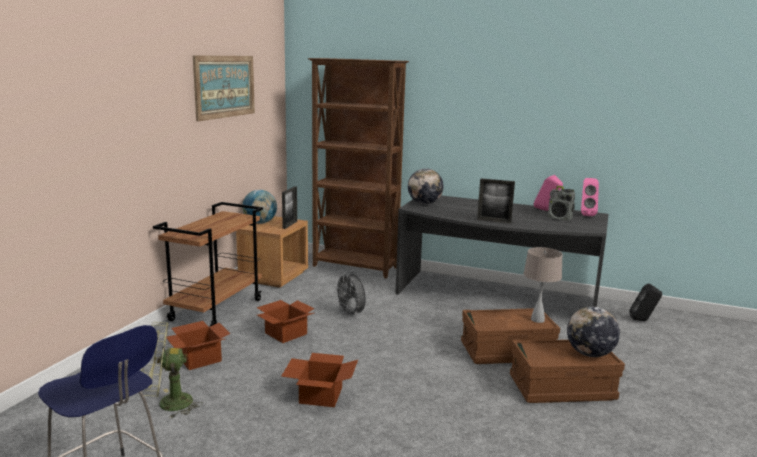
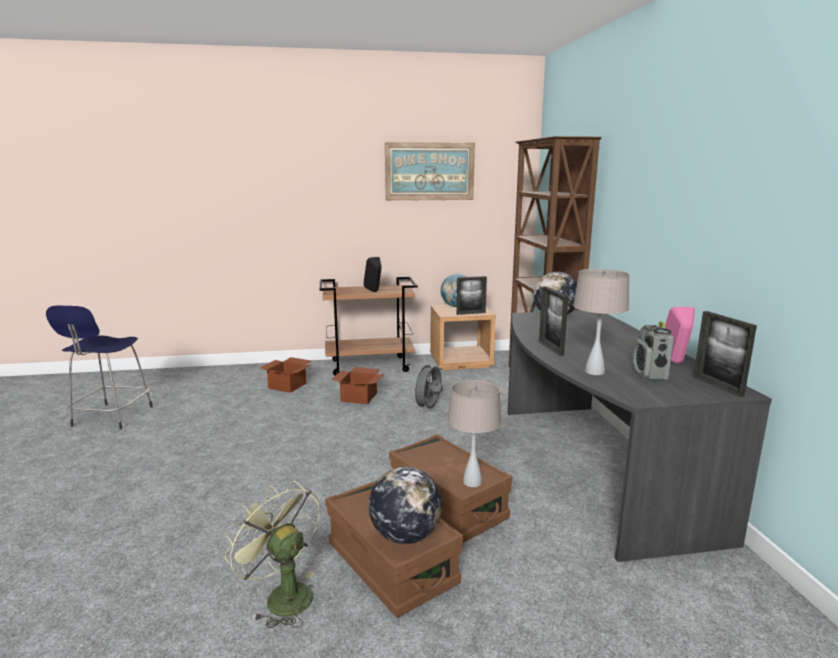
camera: 60 degrees right, 0 degrees up
(167, 404) = (217, 398): green fan -> green fan (282, 596)
(319, 395) = (267, 438): cardboard box -> none
(547, 225) = (594, 372): none -> beige table lamp
(586, 215) = (717, 386): pink speaker -> picture frame
(643, 320) = (735, 614): black speaker -> black speaker (374, 292)

